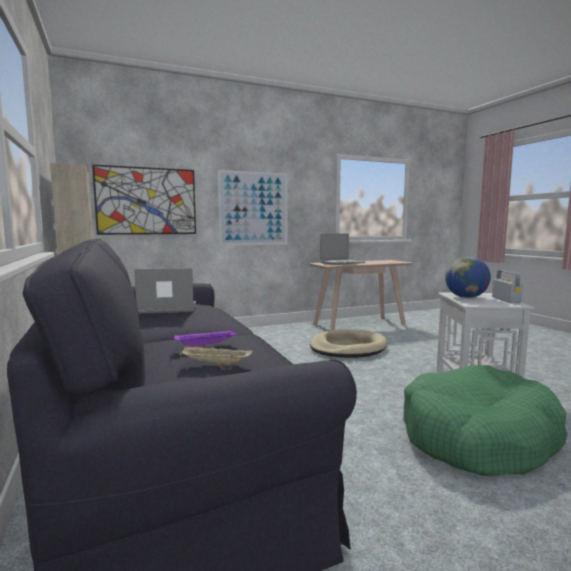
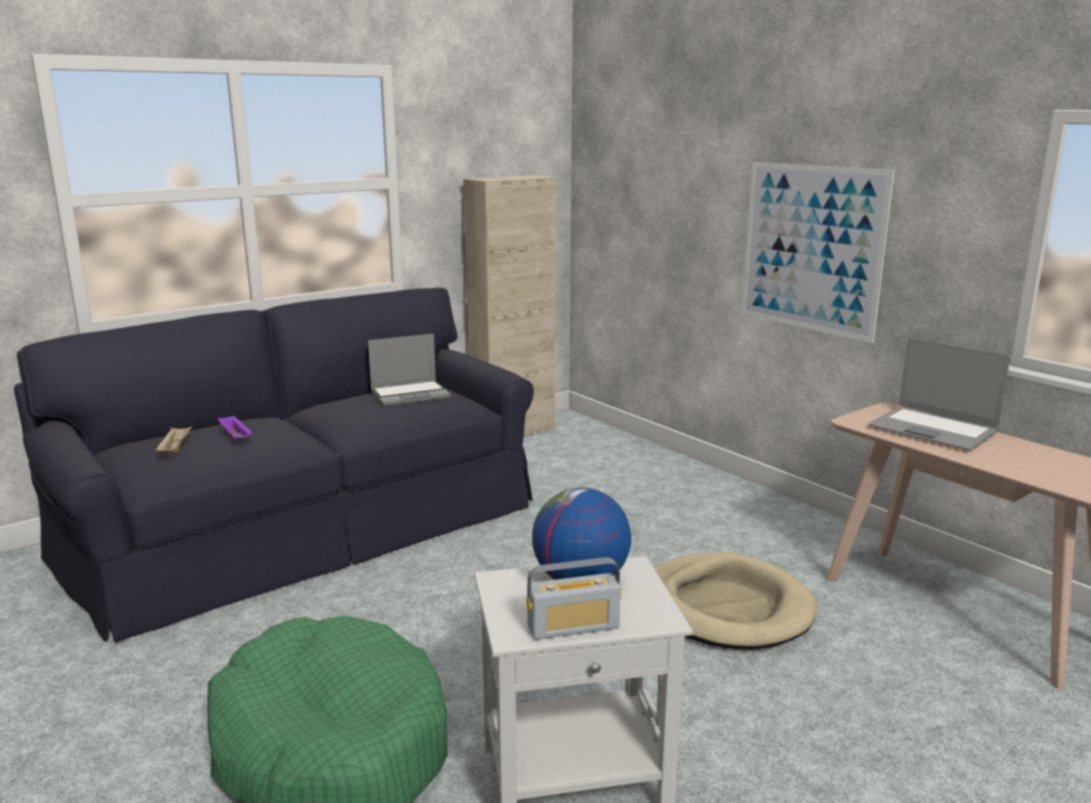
camera: 75 degrees right, 10 degrees up
(146, 201) = (652, 216): picture -> none
(167, 309) = (411, 395): laptop -> laptop turned 90 degrees clockwise

